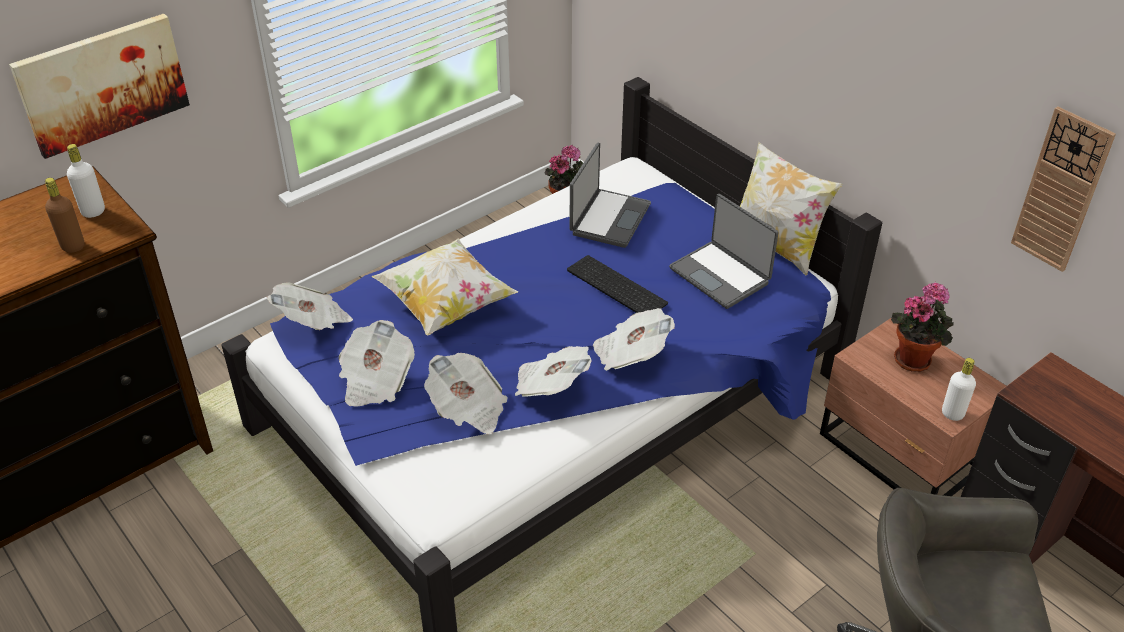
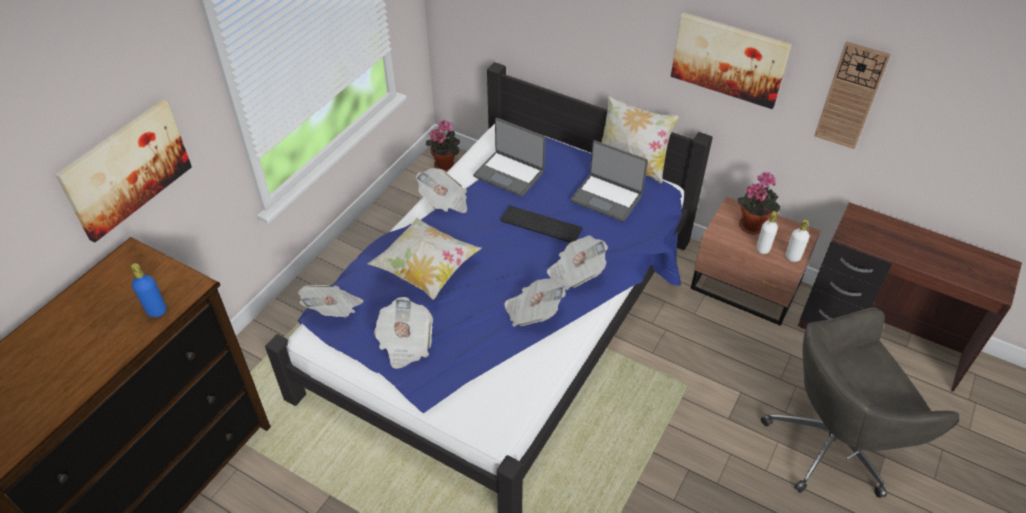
camera: 20 degrees left, 5 degrees up
(73, 246) = (157, 311): brown bottle -> blue bottle
(93, 211) = (156, 276): white bottle -> white bottle (763, 249)
(468, 408) = (483, 345): newspaper -> newspaper (444, 202)
(609, 219) = (509, 174): laptop -> laptop turned 120 degrees clockwise
(910, 112) = (729, 59): none -> picture

